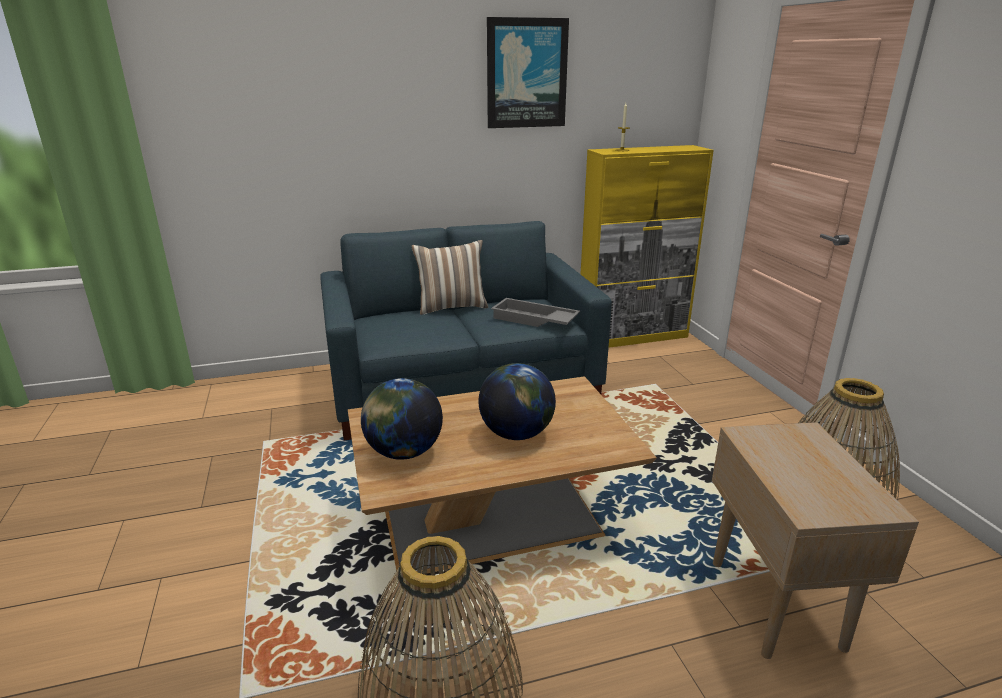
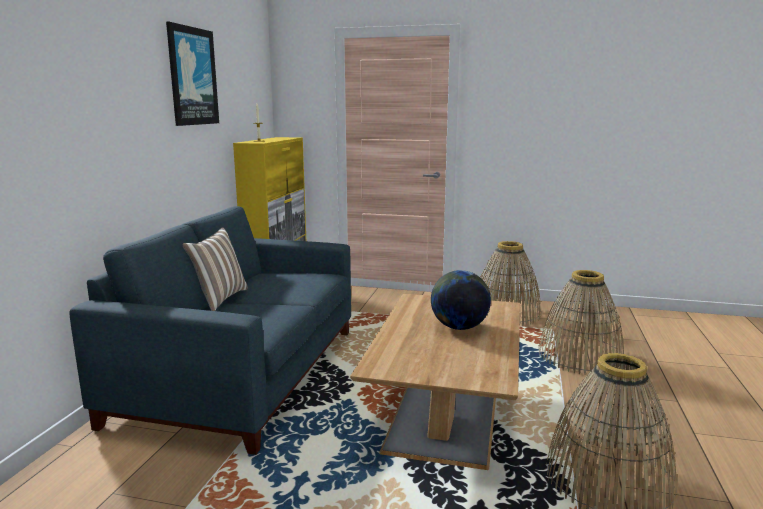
camera: 60 degrees left, 10 degrees down
(403, 452) = (448, 366): globe -> none
(533, 320) = (306, 280): grey tray -> none
(775, 603) = (579, 356): beige side table -> basket

